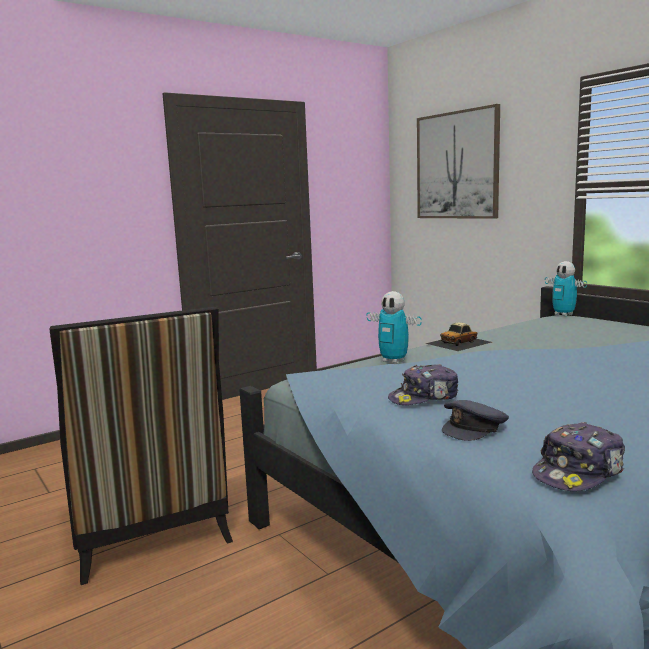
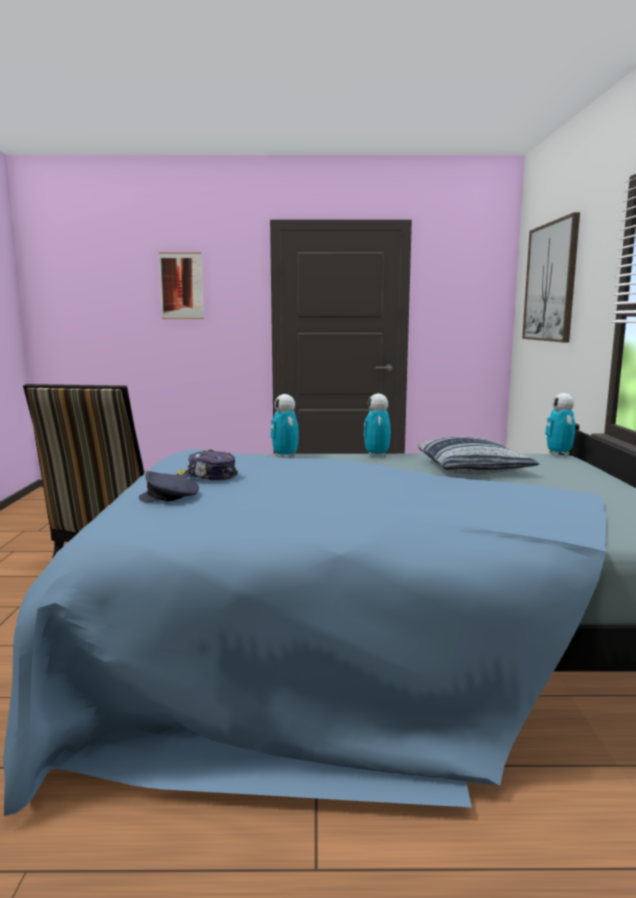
camera: 35 degrees right, 0 degrees up
(57, 173) = (181, 286): none -> picture
(459, 342) = (376, 455): toy car -> toy robot
(559, 337) = (473, 468): none -> pillow
(579, 472) = (132, 531): cap -> none

